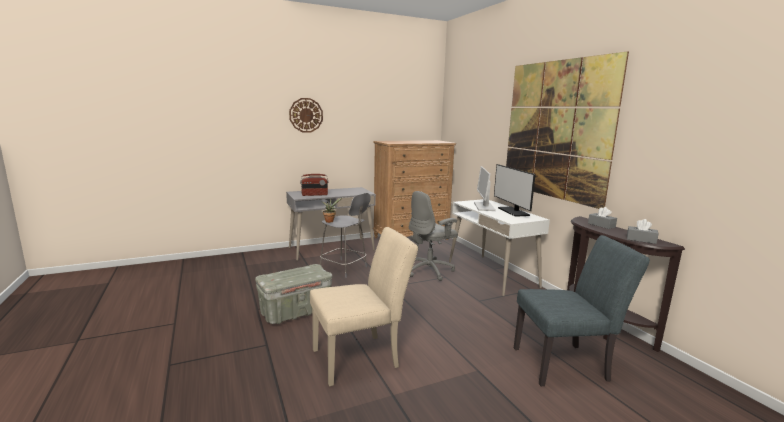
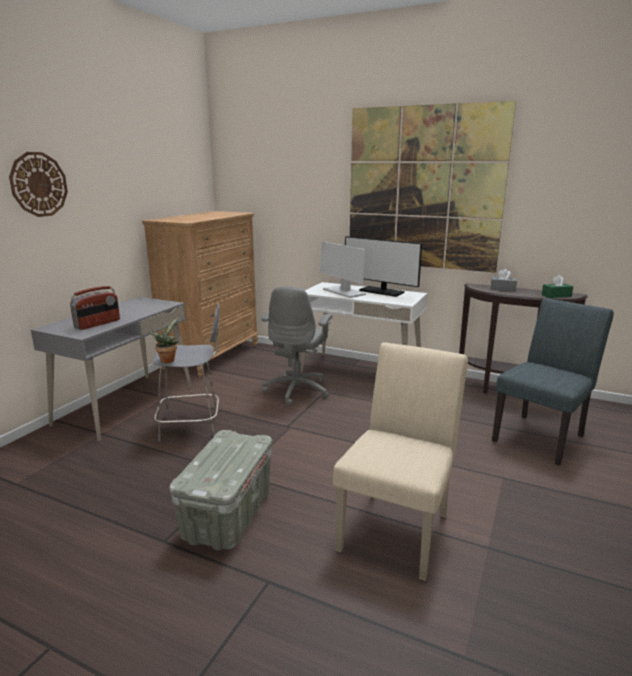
camera: 40 degrees left, 5 degrees up
(641, 240) = (556, 295): grey tissue box -> green tissue box

